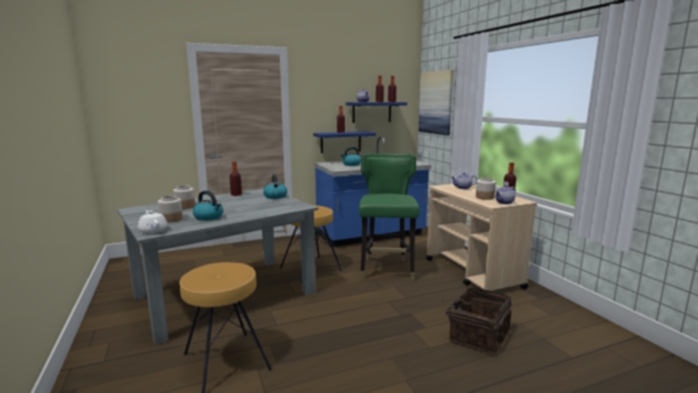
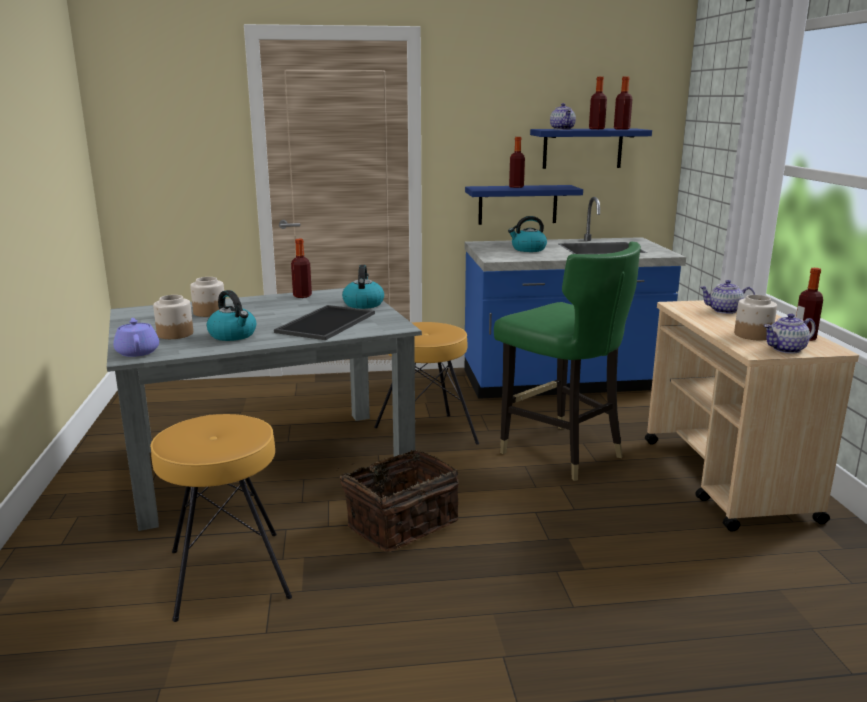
camera: 15 degrees right, 5 degrees up
(153, 230) = (137, 352): white teapot -> purple teapot
(261, 207) = (327, 323): none -> tray
(386, 270) = (560, 452): green chair -> green chair turned 120 degrees clockwise
(436, 102) = (712, 132): picture -> none
(477, 334) = (676, 598): basket -> basket (400, 523)

